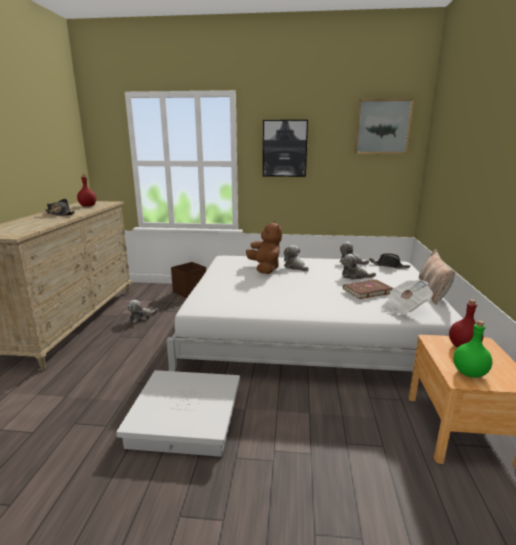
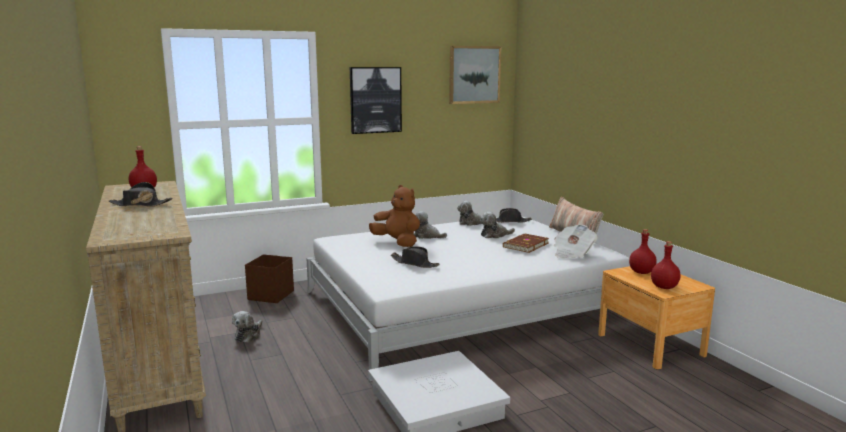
camera: 30 degrees left, 5 degrees down
(250, 289) = (415, 263): none -> black hat
(470, 373) = (664, 287): green bottle -> red bottle

